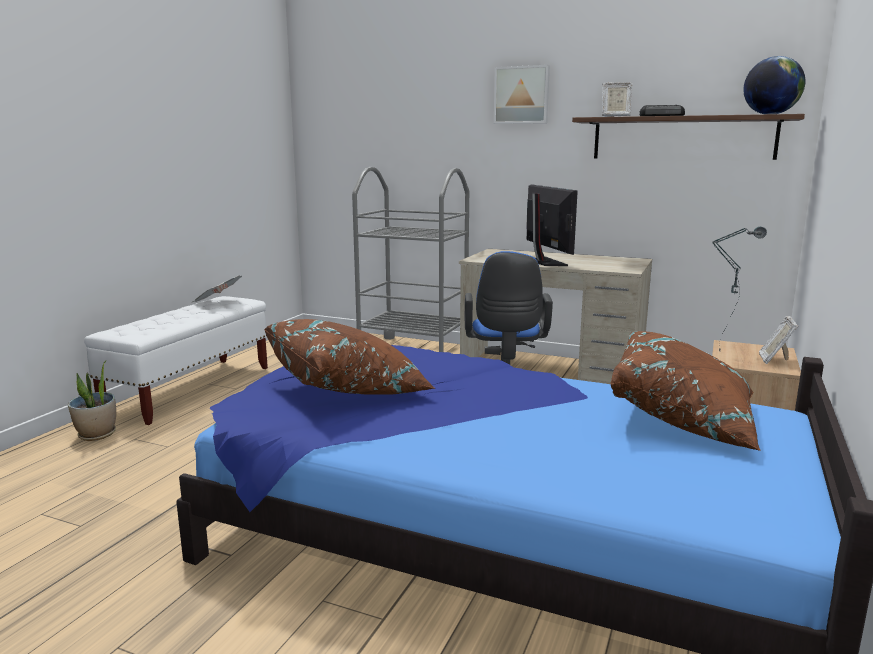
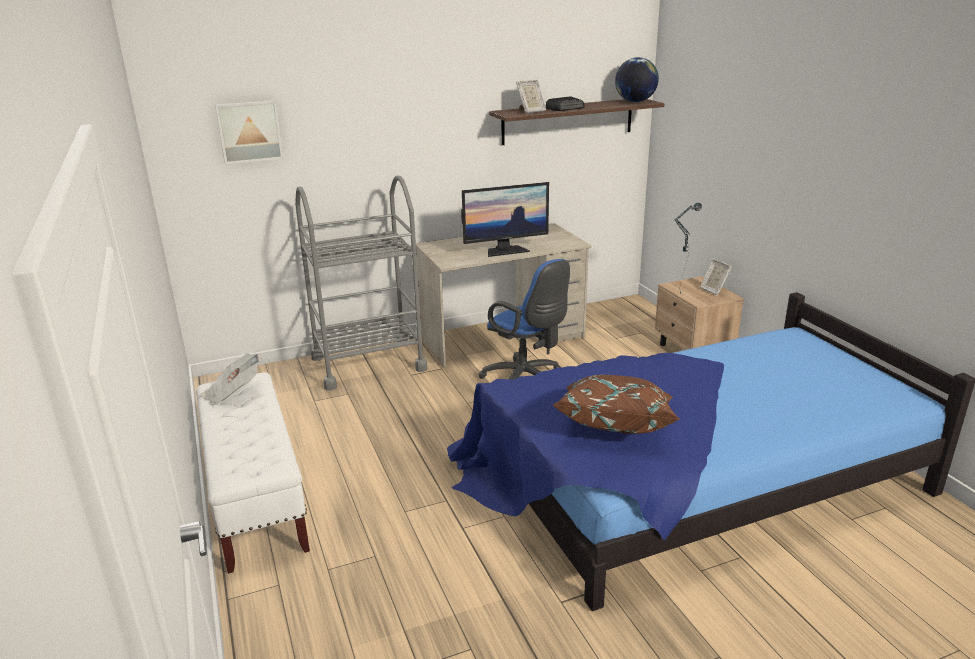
camera: 45 degrees left, 10 degrees up
(97, 435) = (282, 589): potted plant -> none
(522, 95) = (432, 92): picture -> picture (249, 131)
(545, 262) = (505, 250): monitor -> monitor turned 135 degrees clockwise
(683, 419) = (780, 356): brown pillow -> none

